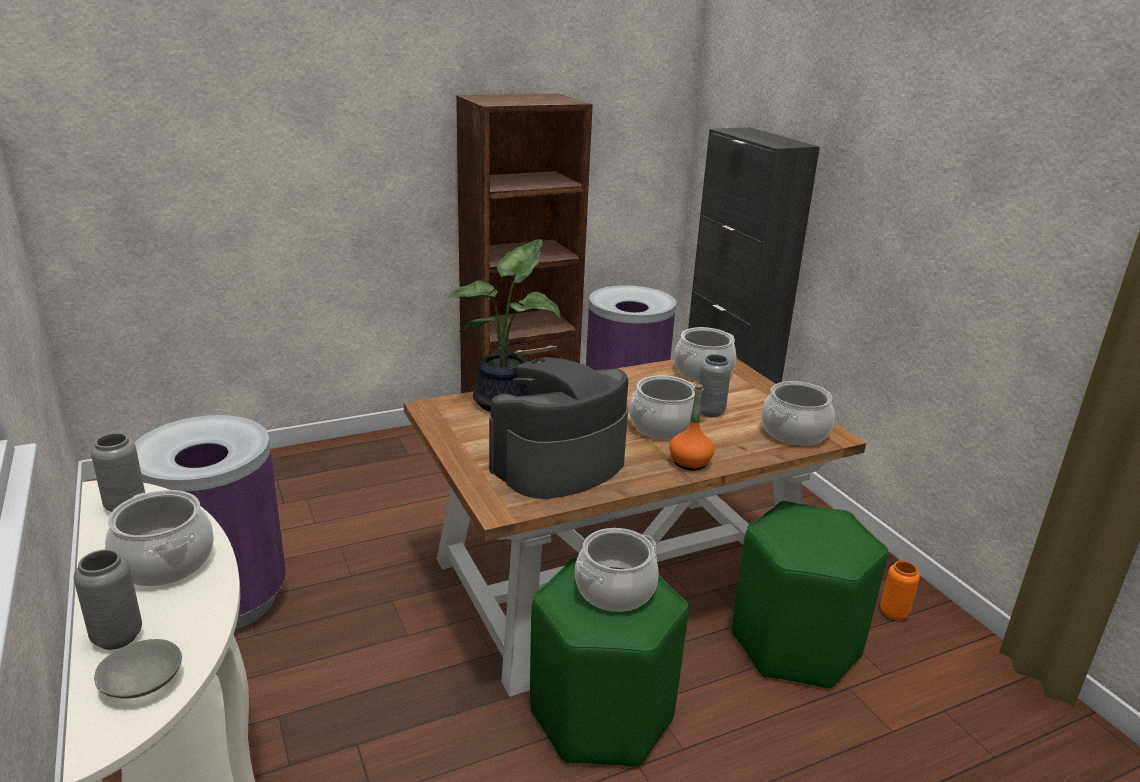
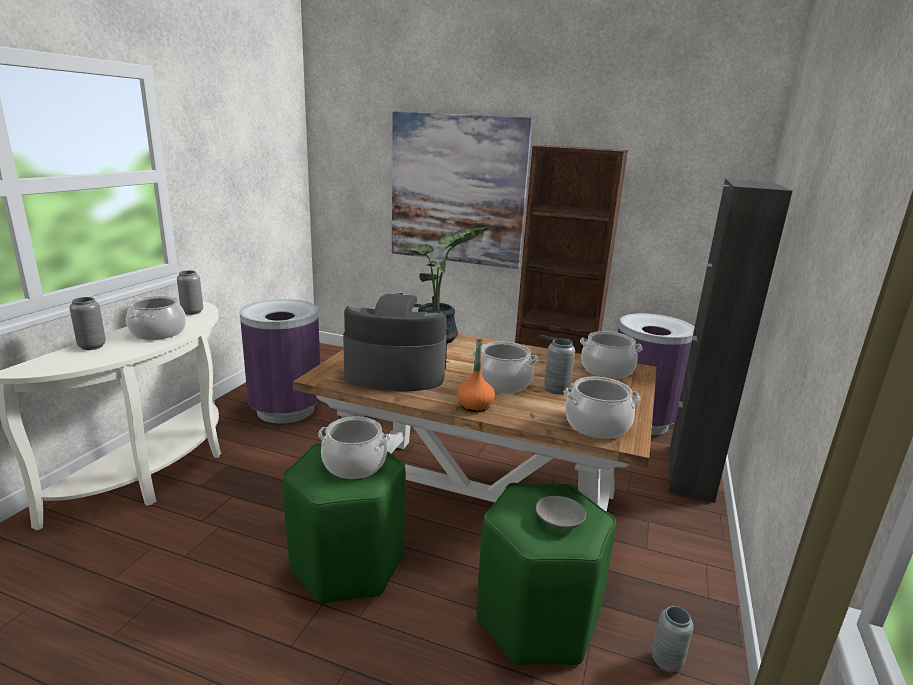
camera: 45 degrees right, 5 degrees down
(141, 681) = (63, 361): grey bowl -> grey bowl (558, 520)
(328, 173) = (457, 190): none -> picture
(894, 613) = (666, 662): orange vase -> grey vase

